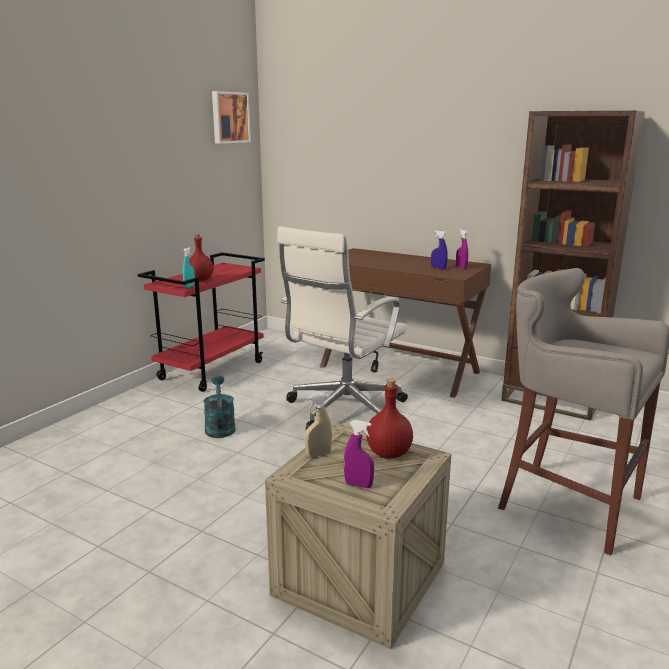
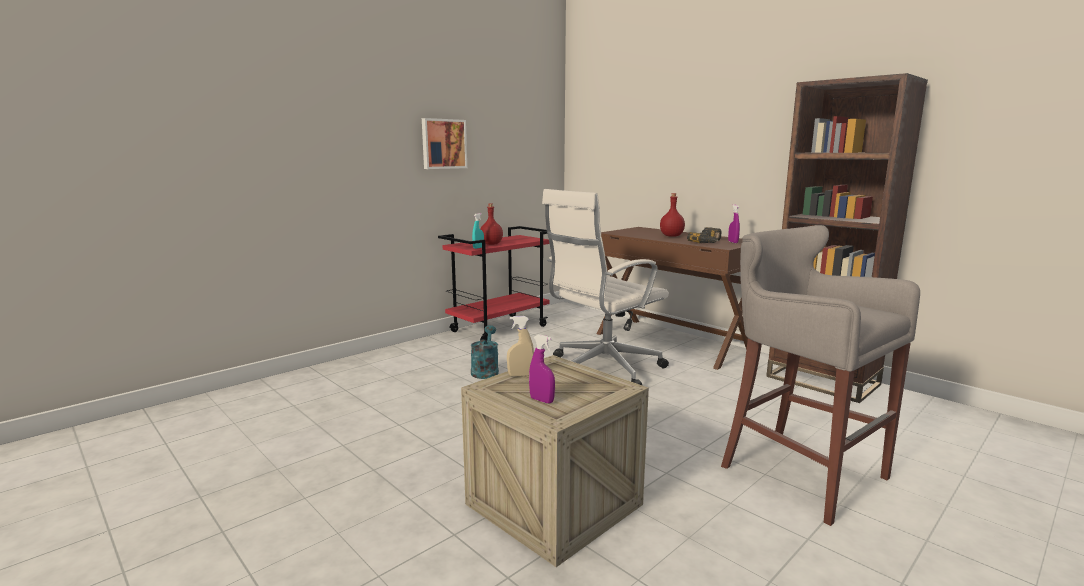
camera: 15 degrees right, 5 degrees down
(229, 117) = (535, 108): picture -> picture (443, 144)
(388, 453) = (585, 381): red bottle -> red bottle (671, 236)
(438, 268) = (709, 242): blue spray bottle -> power drill

